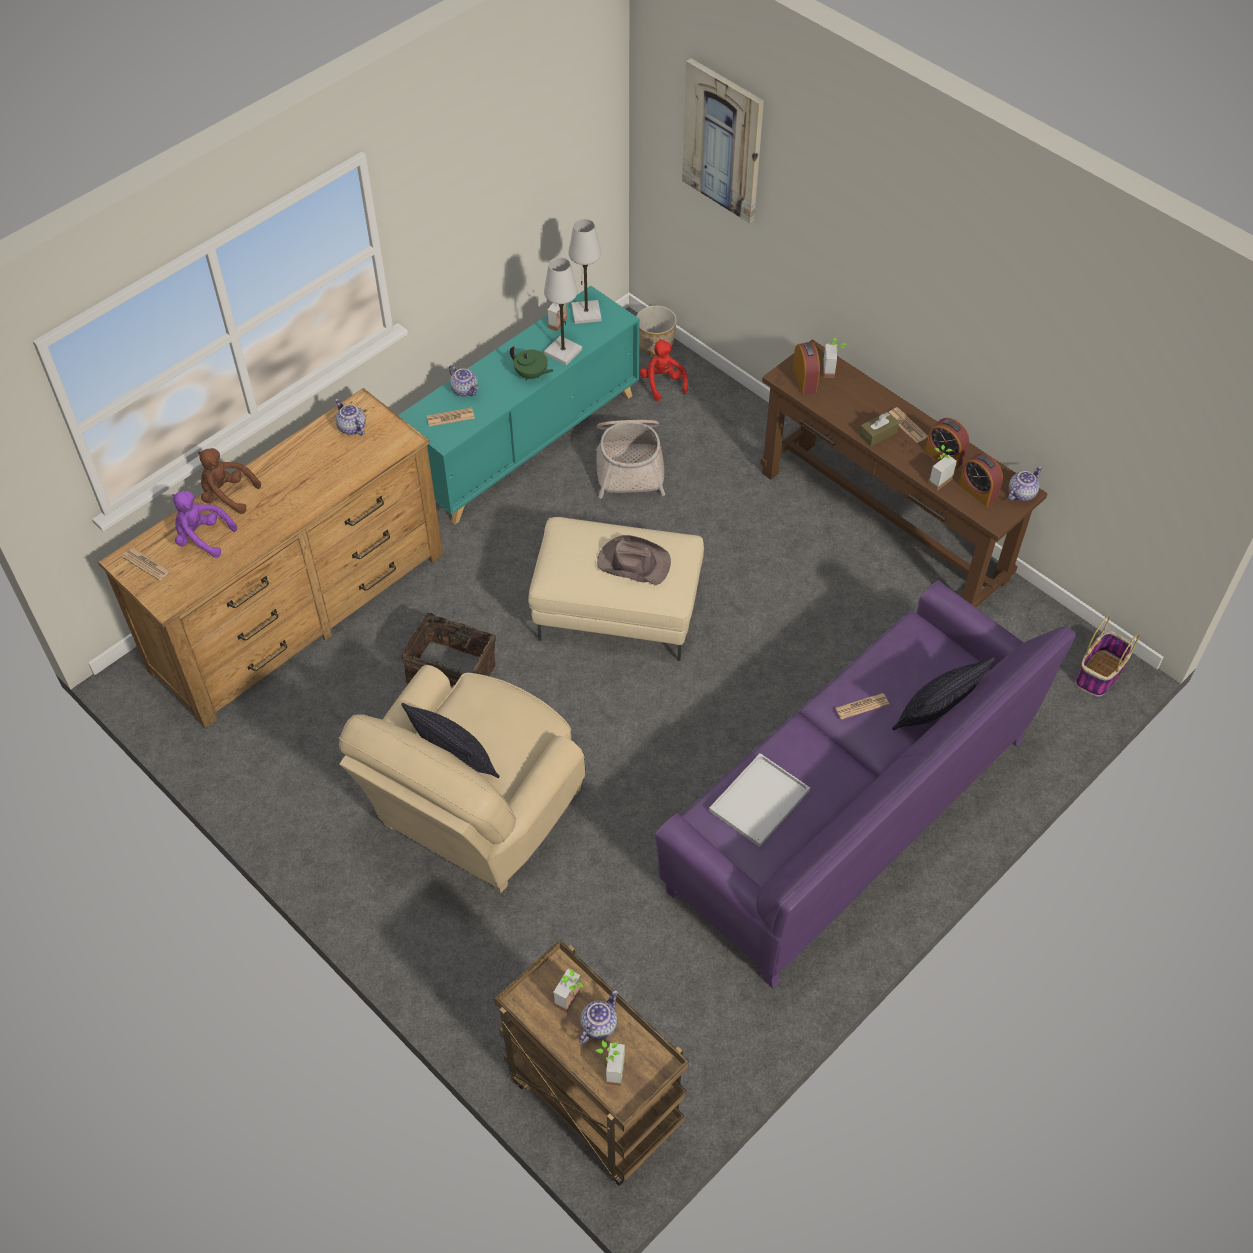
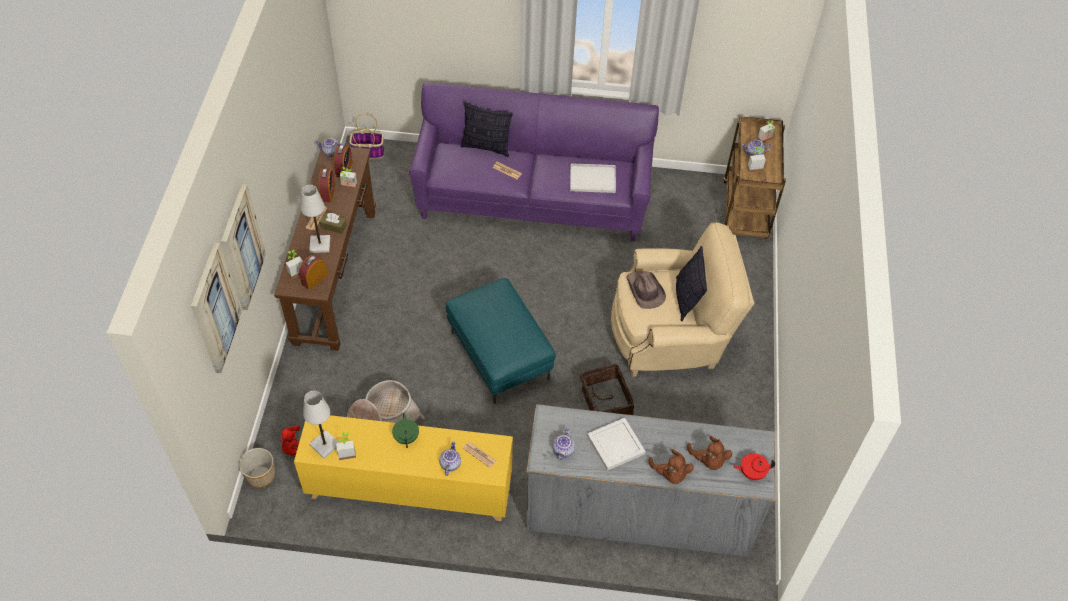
camera: 130 degrees left, 0 degrees up
(146, 564) = (751, 472): newspaper -> red teapot
(202, 538) = (708, 460): purple plush toy -> brown plush toy
(299, 611) = (638, 511): brown dresser -> grey dresser
(307, 473) = (616, 445): none -> white tray
(526, 442) = (409, 488): turquoise cabinet -> yellow cabinet
(563, 352) = (372, 433): white table lamp -> white table lamp (320, 244)
(618, 612) = (498, 356): beige ottoman -> turquoise ottoman
(633, 563) = (498, 310): brown hat -> brown hat (645, 290)
(806, 206) = (242, 247): none -> picture

